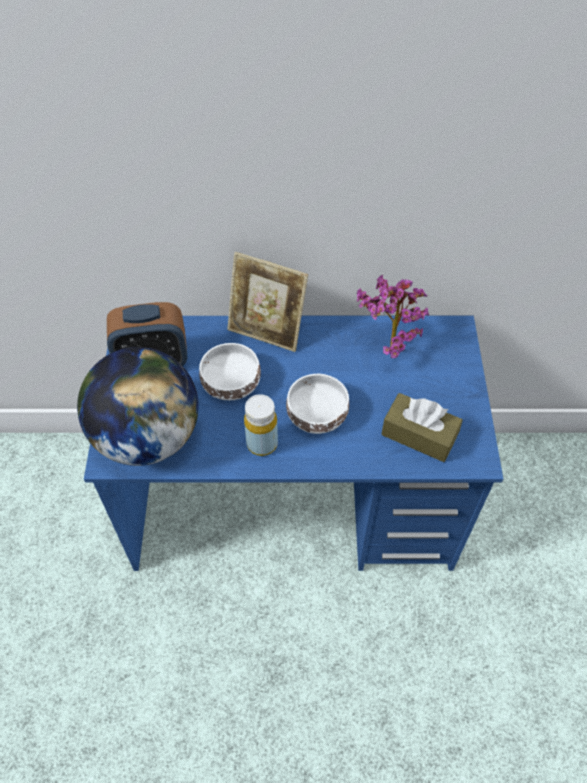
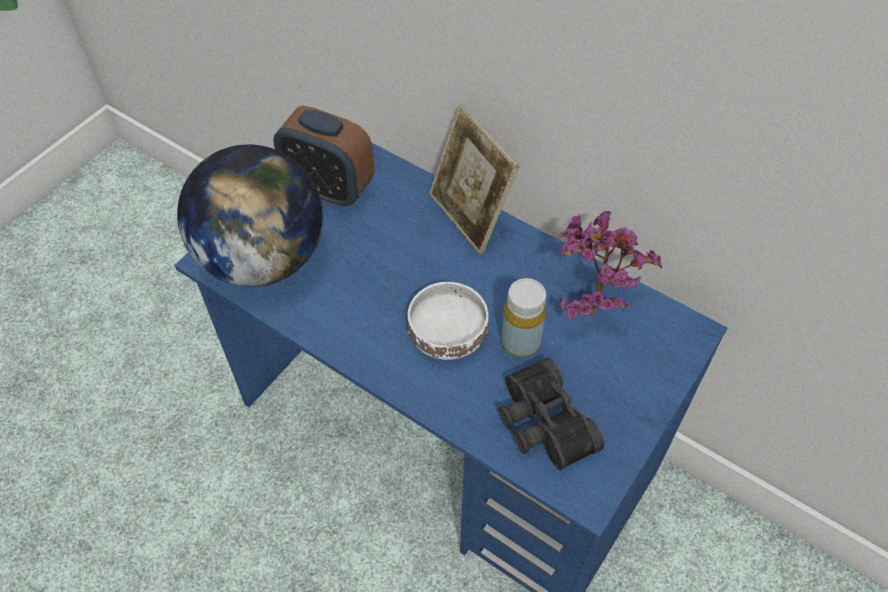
camera: 35 degrees right, 0 degrees up
(230, 381) = (387, 248): white bowl -> none
(262, 443) = (364, 331): yellow bottle -> yellow bottle (520, 342)
(419, 435) = (541, 424): brown tissue box -> black binoculars

